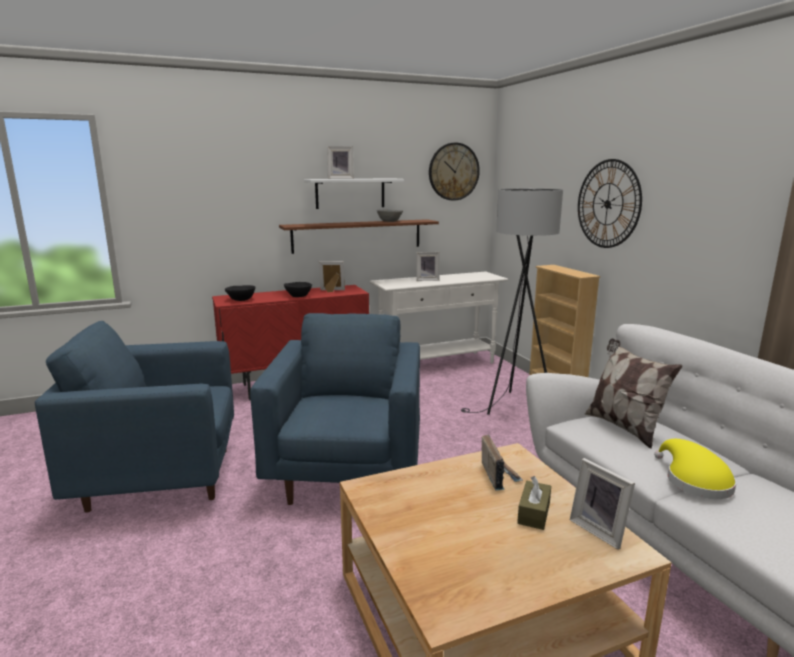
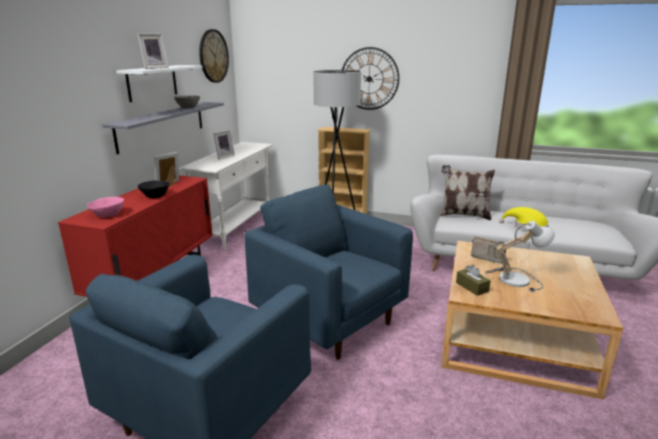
camera: 50 degrees left, 5 degrees up
(241, 299) = (108, 215): black bowl -> pink bowl
(357, 236) = (162, 125): brown shelf -> grey shelf
(465, 509) = (514, 278): none -> table lamp
(534, 513) = (531, 264): brown tissue box -> brown tissue box (472, 287)
(600, 530) = (557, 258): picture frame -> none

